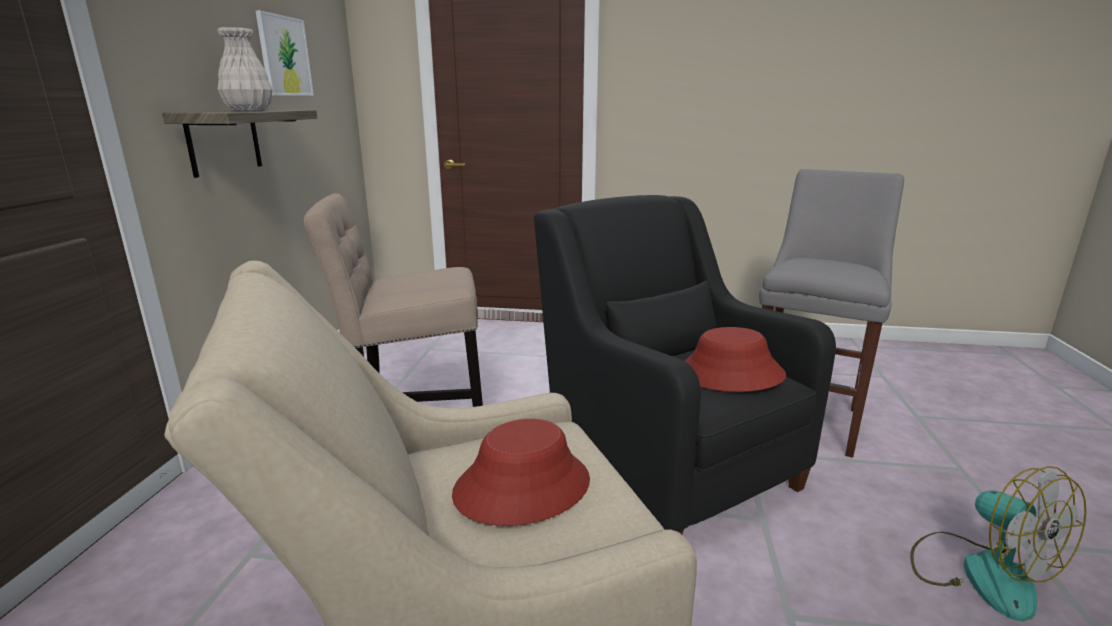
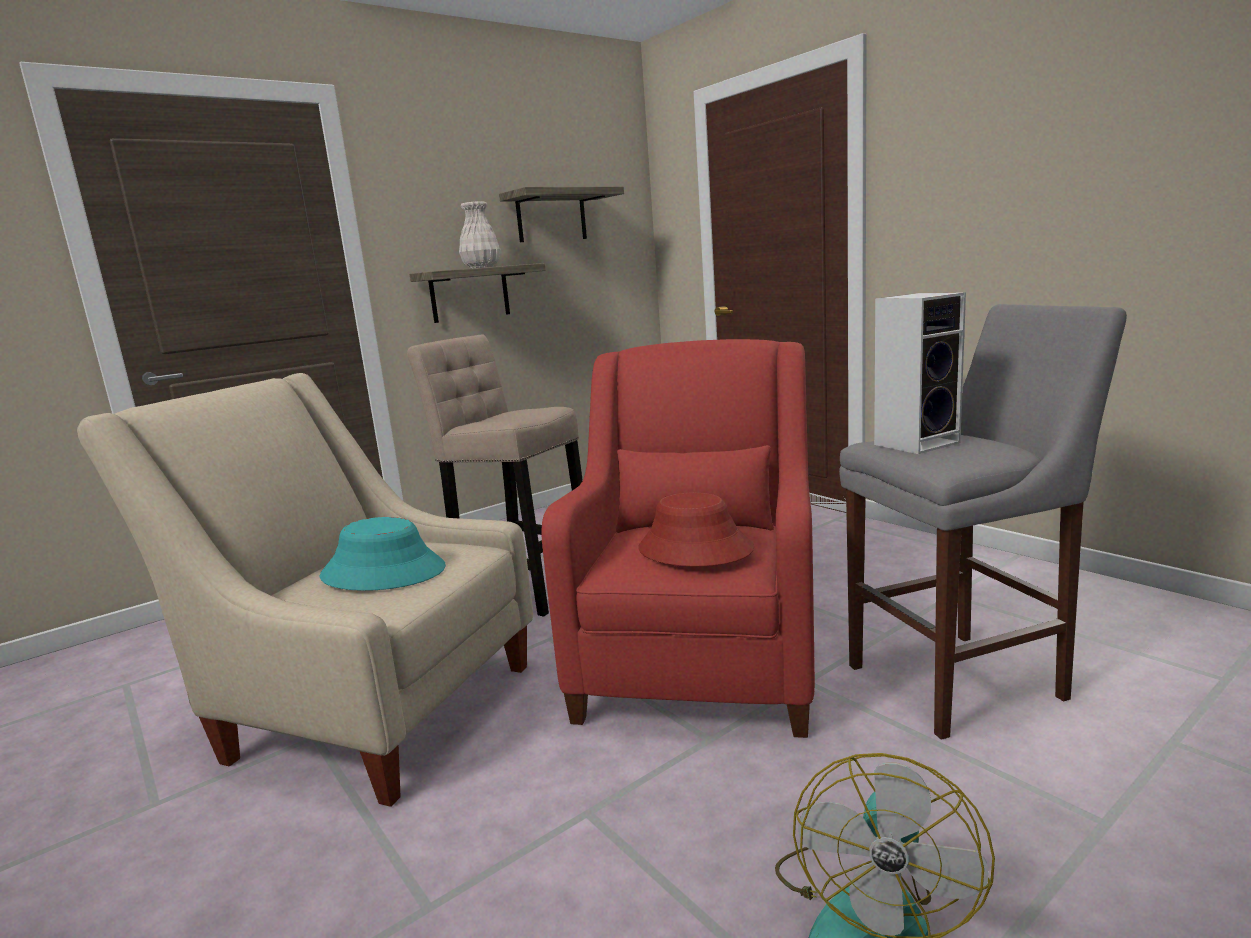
camera: 45 degrees right, 5 degrees down
(284, 56) = (551, 217): picture -> shelf
(522, 486) = (384, 572): red hat -> turquoise hat
(665, 464) = (701, 659): black armchair -> red armchair
(812, 267) = (917, 443): none -> speaker

